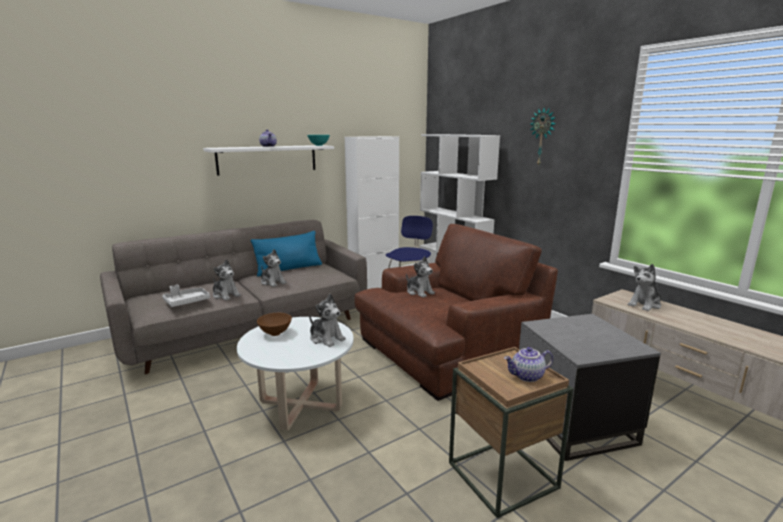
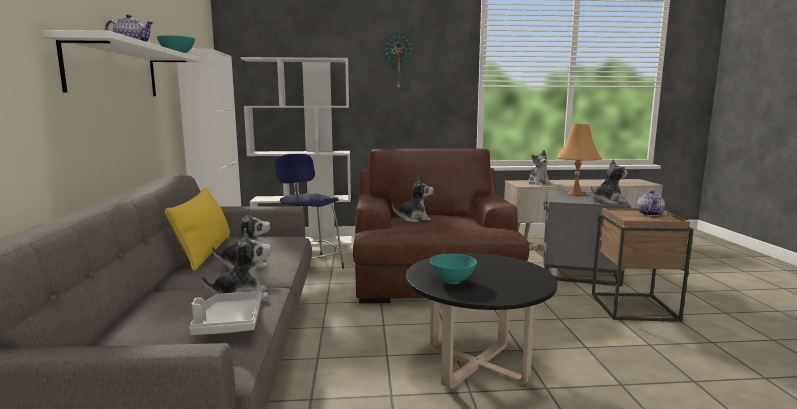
camera: 60 degrees left, 5 degrees down
(275, 333) = (453, 281): brown bowl -> turquoise bowl
(289, 269) = (205, 252): blue pillow -> yellow pillow
(300, 405) = (476, 365): white coffee table -> black coffee table
(326, 338) = (491, 263): plush toy -> plush toy (607, 201)
(597, 329) = (576, 193): none -> orange table lamp

